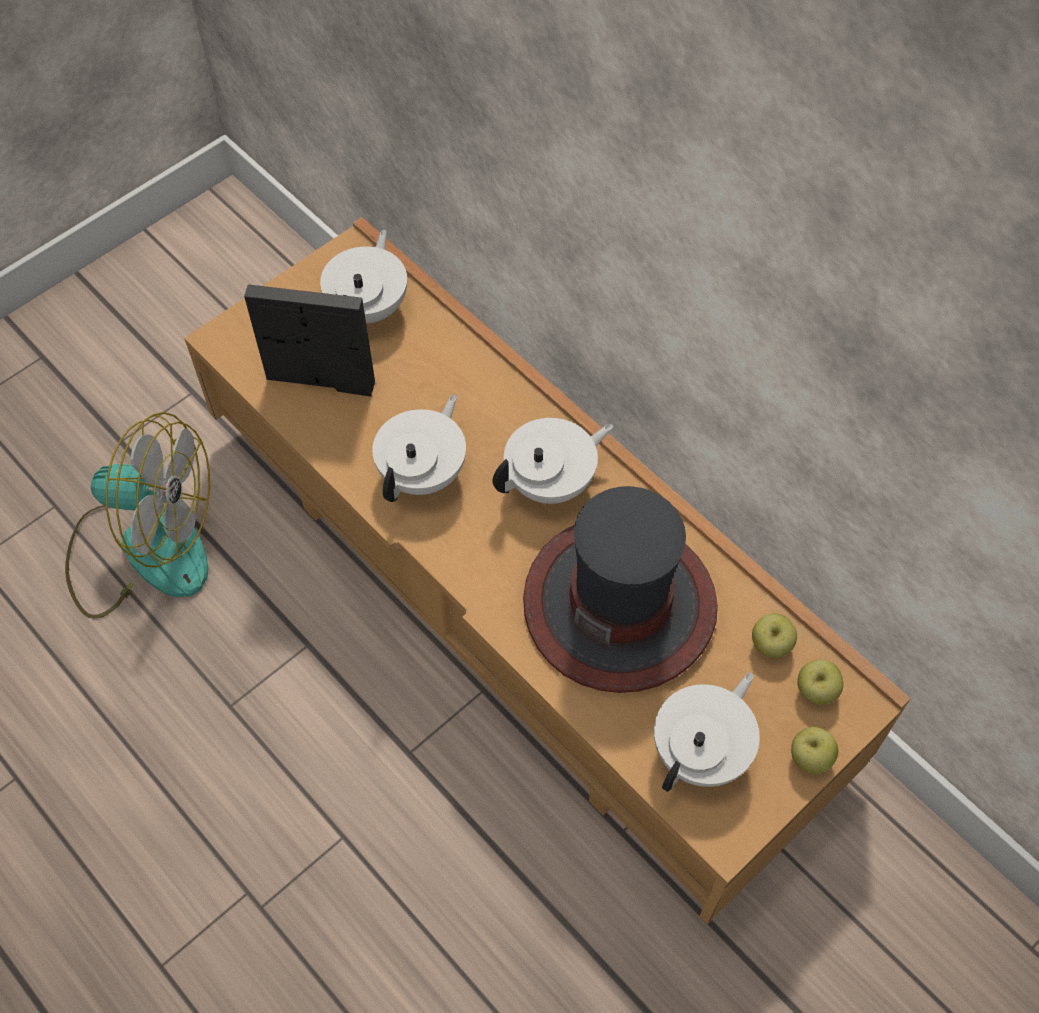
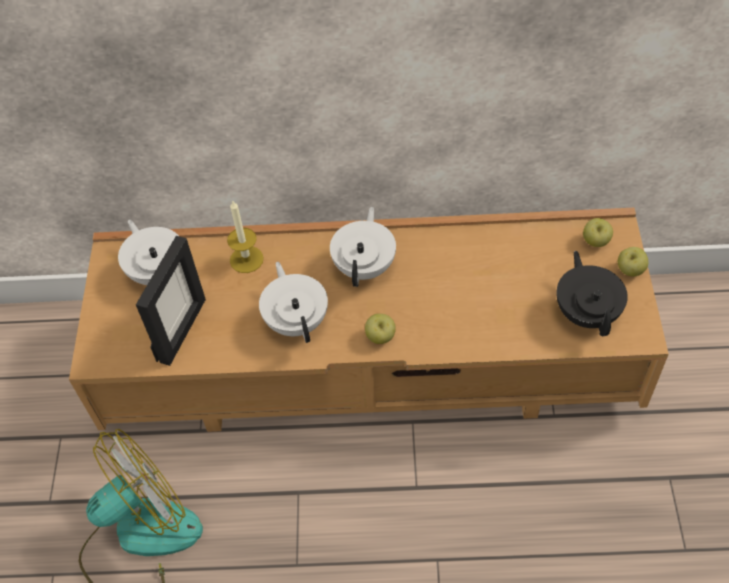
camera: 45 degrees left, 5 degrees down
(320, 382) = (181, 330): picture frame -> picture frame turned 150 degrees clockwise
(456, 369) = (246, 259): none -> candle
(620, 604) = (469, 287): hat -> none
(702, 751) = (587, 312): white teapot -> black teapot
(770, 645) = (553, 241): apple -> apple (380, 337)

